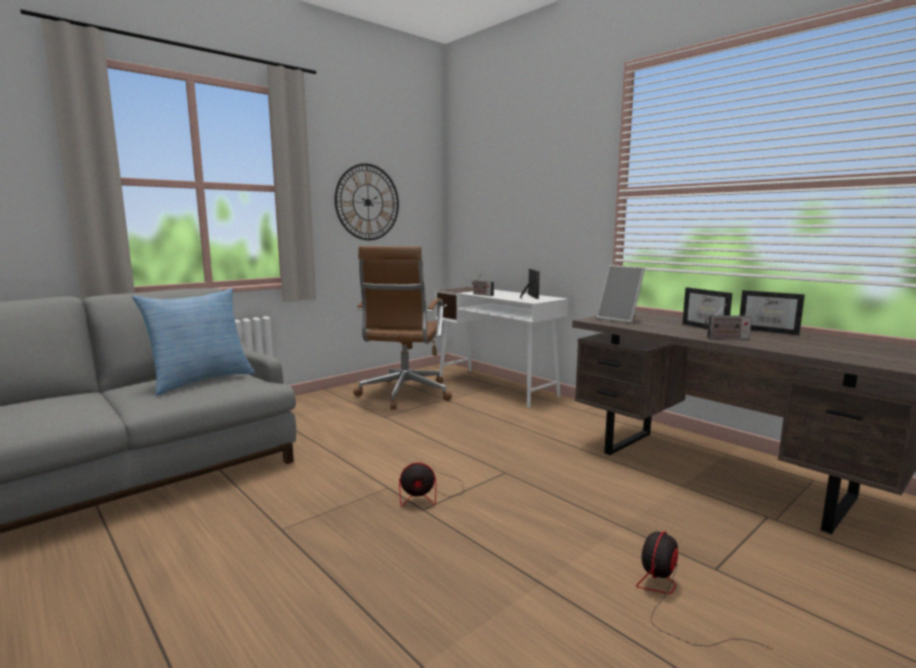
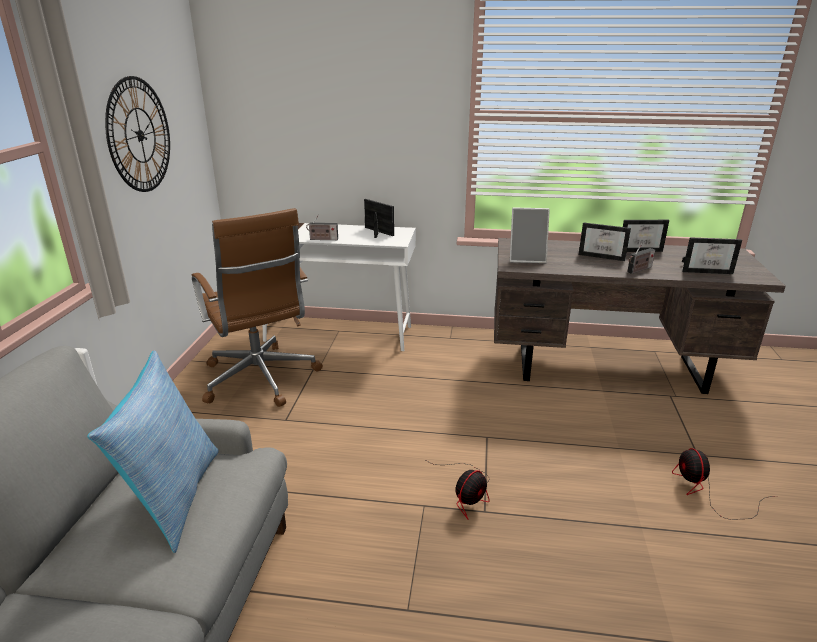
camera: 40 degrees left, 15 degrees up
(821, 350) = (707, 271): none -> picture frame

